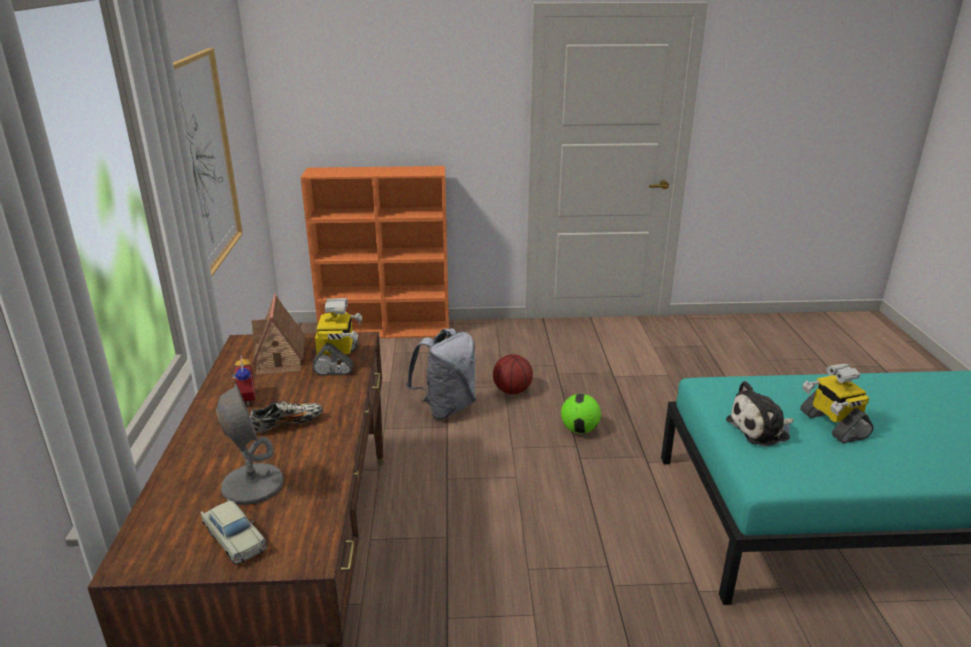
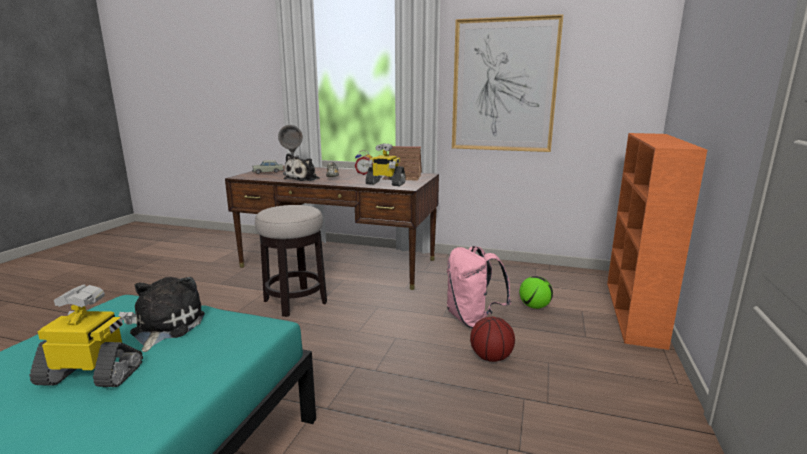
camera: 110 degrees right, 10 degrees down
(316, 451) = (303, 179): none -> plush toy
(446, 407) = (472, 320): grey backpack -> pink backpack
(471, 562) = (295, 302): none -> stool
(579, 429) = (399, 380): football -> football (534, 306)

